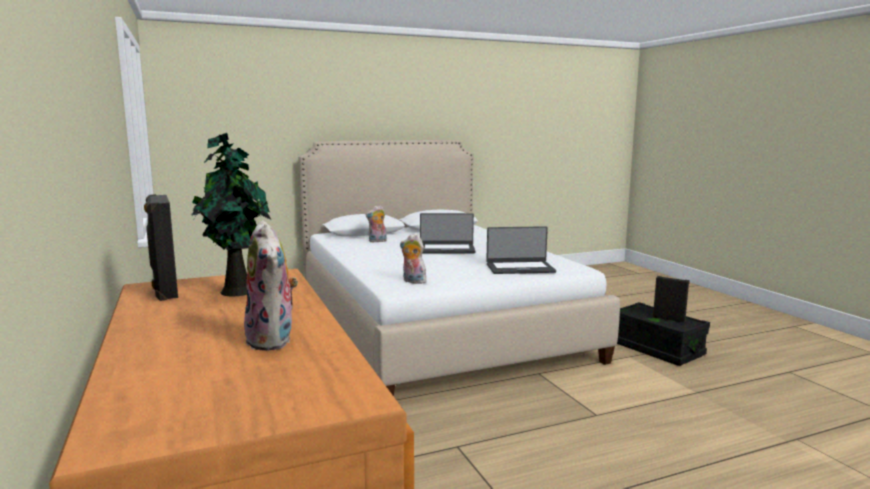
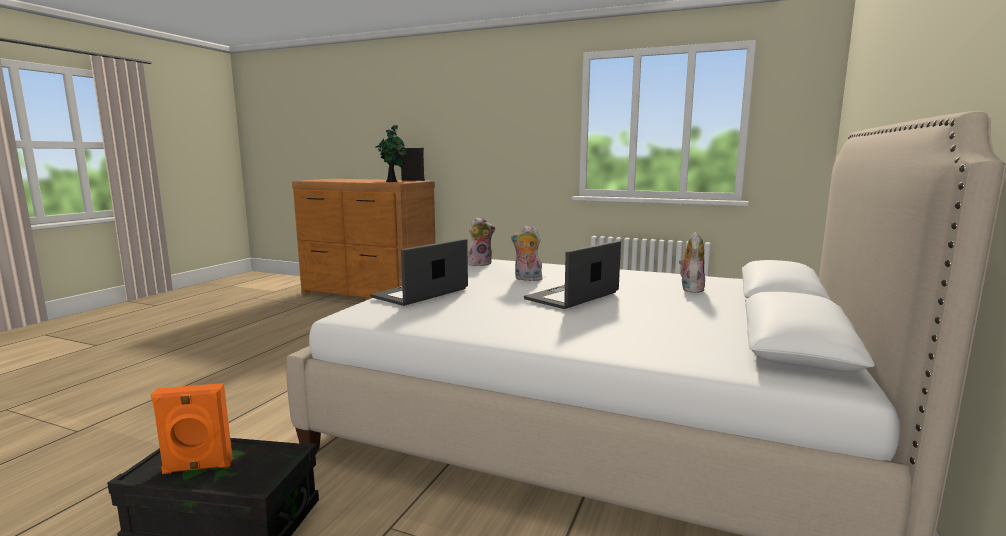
camera: 135 degrees right, 0 degrees up
(274, 340) = (344, 180): plush toy -> plush toy (527, 279)
(669, 318) = (197, 468): black speaker -> orange speaker

